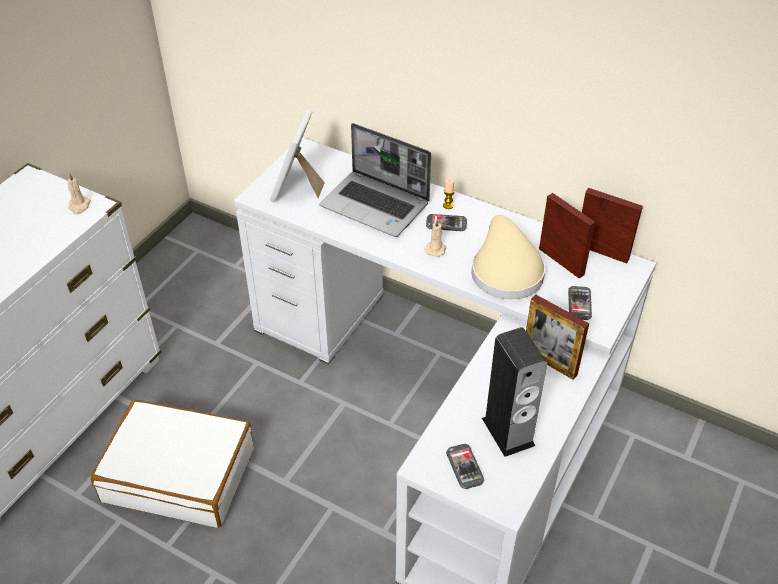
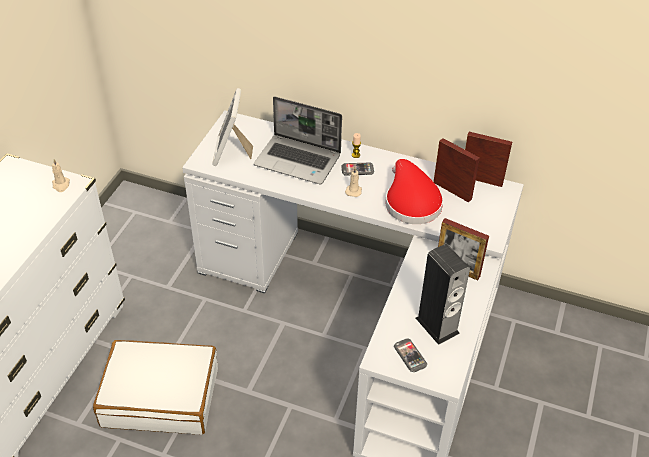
camera: 10 degrees left, 0 degrees up
(505, 270) = (411, 202): beige hat -> red hat
(579, 304) = (472, 222): phone -> none

